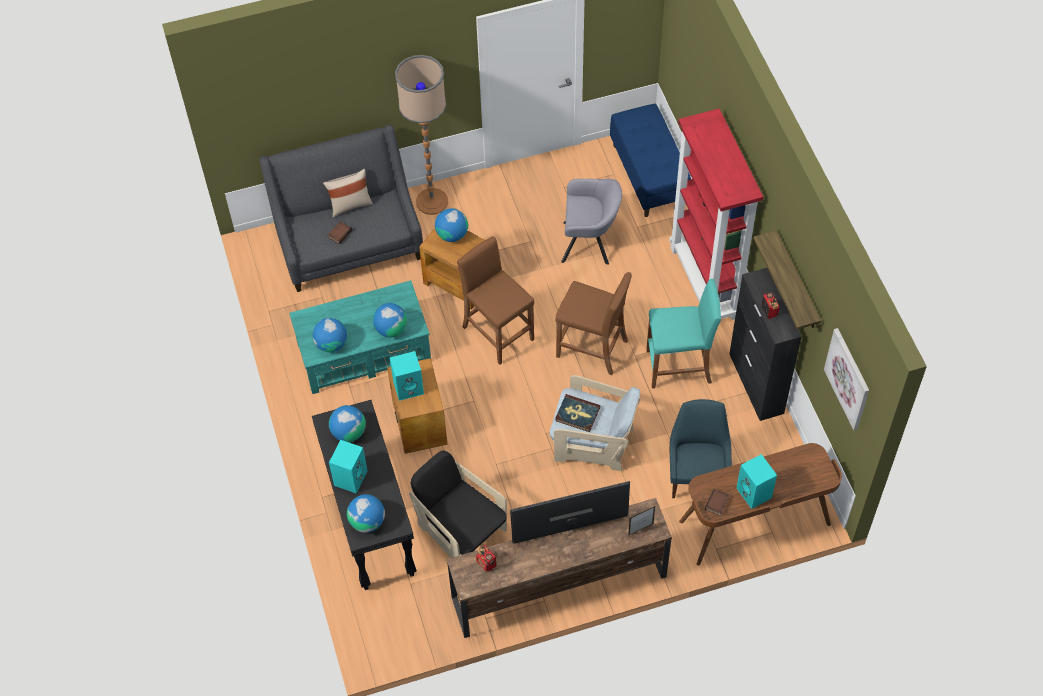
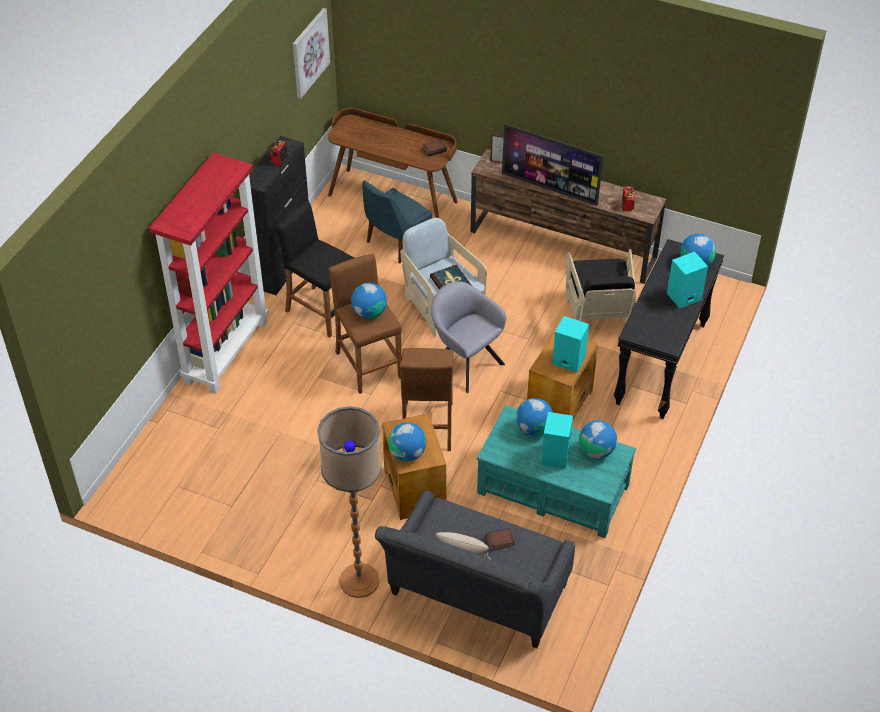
camera: 140 degrees left, 10 degrees down
(349, 432) = (658, 326): globe -> globe (369, 313)
(590, 243) = (271, 443): grey armchair -> grey armchair (465, 362)
(649, 175) = (152, 462): blue bench -> none
(679, 367) = (321, 311): turquoise stool -> black stool
(755, 493) = (403, 140): turquoise speaker -> turquoise speaker (554, 455)
(796, 282) = (256, 125): shelf -> none

